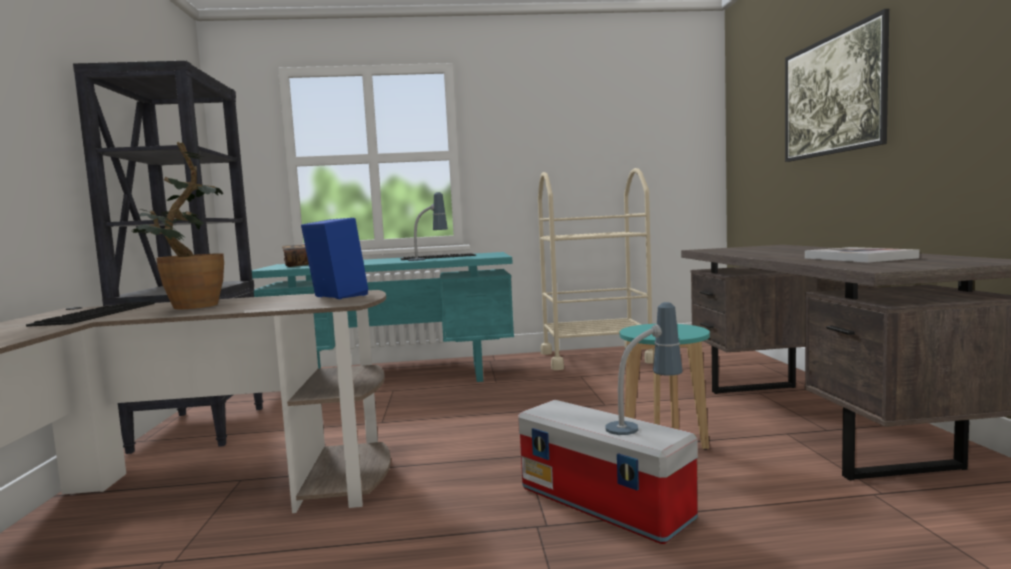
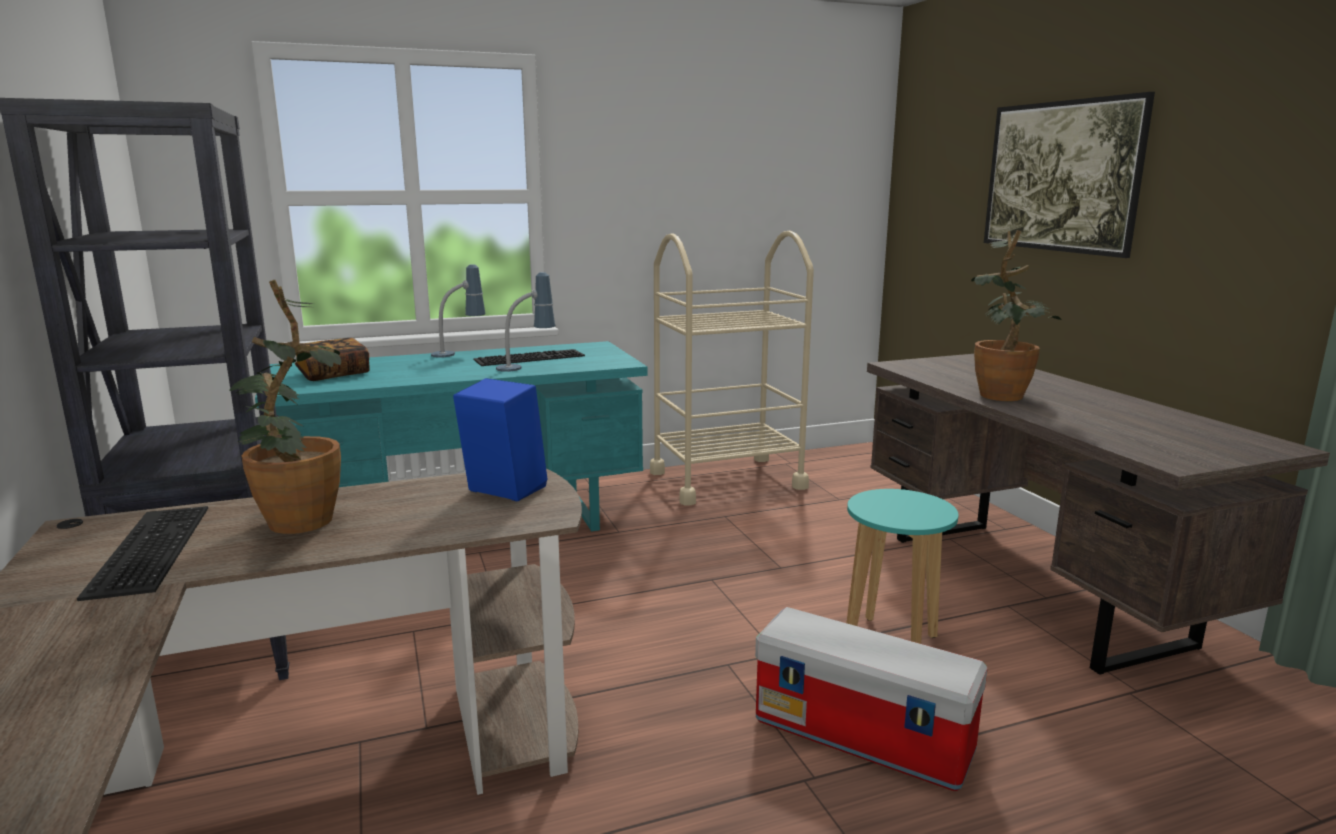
camera: 15 degrees left, 10 degrees up
(644, 427) = (924, 655): table lamp -> table lamp (459, 354)
(772, 254) = (1002, 393): none -> potted plant
(859, 258) = (1119, 421): book -> none

